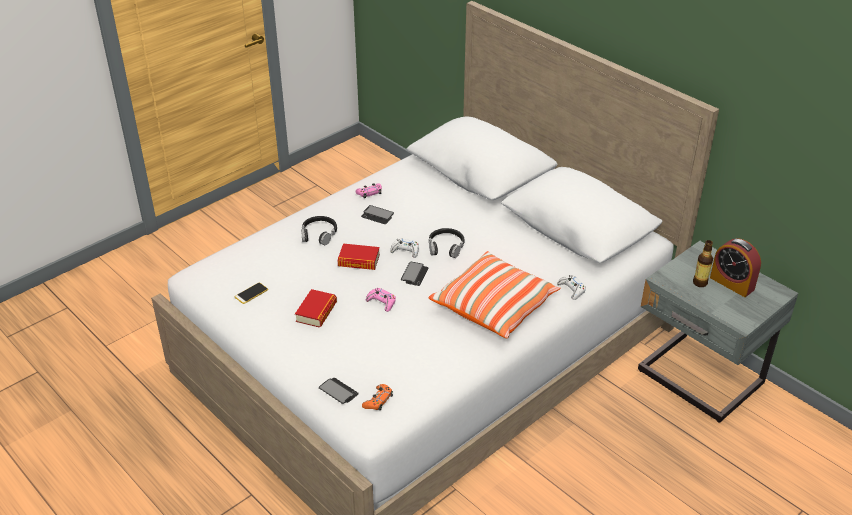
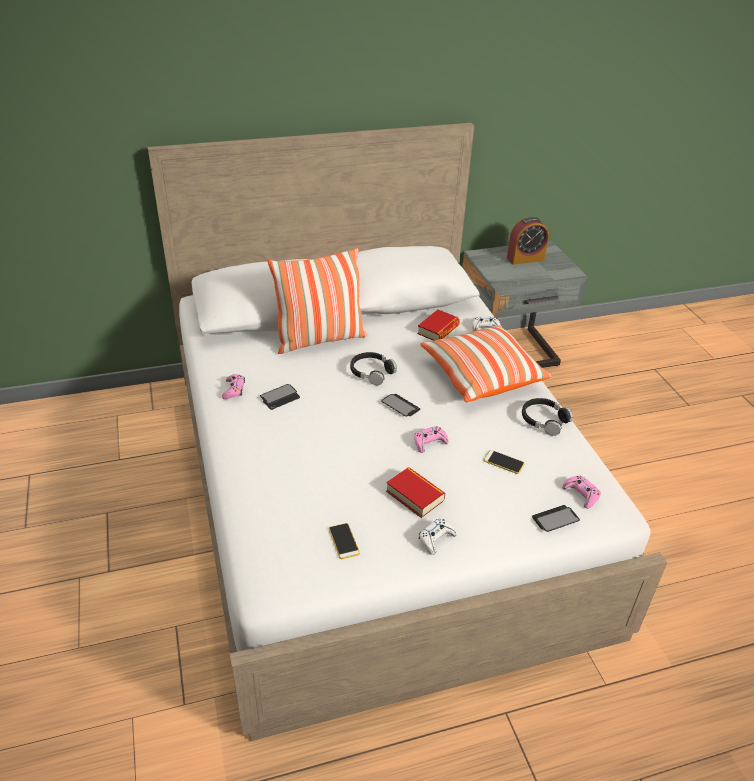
camera: 65 degrees left, 0 degrees up
(319, 234) = (275, 450): black headphones -> black headphones (544, 420)
(359, 261) = (348, 436): book -> book (438, 330)
(378, 401) = (581, 494): orange game controller -> pink game controller
(387, 347) = (503, 462): none -> phone
(405, 251) = (357, 399): white game controller -> white game controller (436, 539)
(466, 208) = (320, 339): none -> pillow
(700, 283) = (516, 270): bottle -> none

